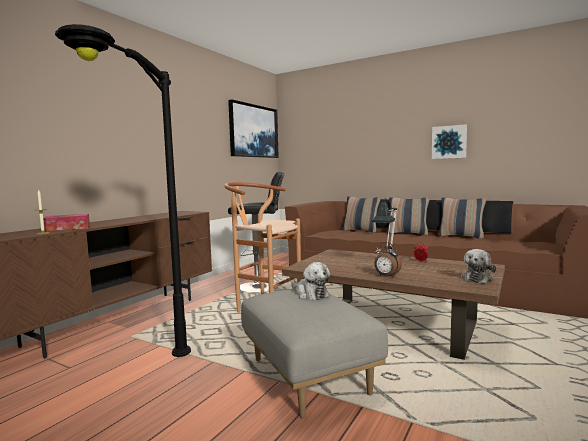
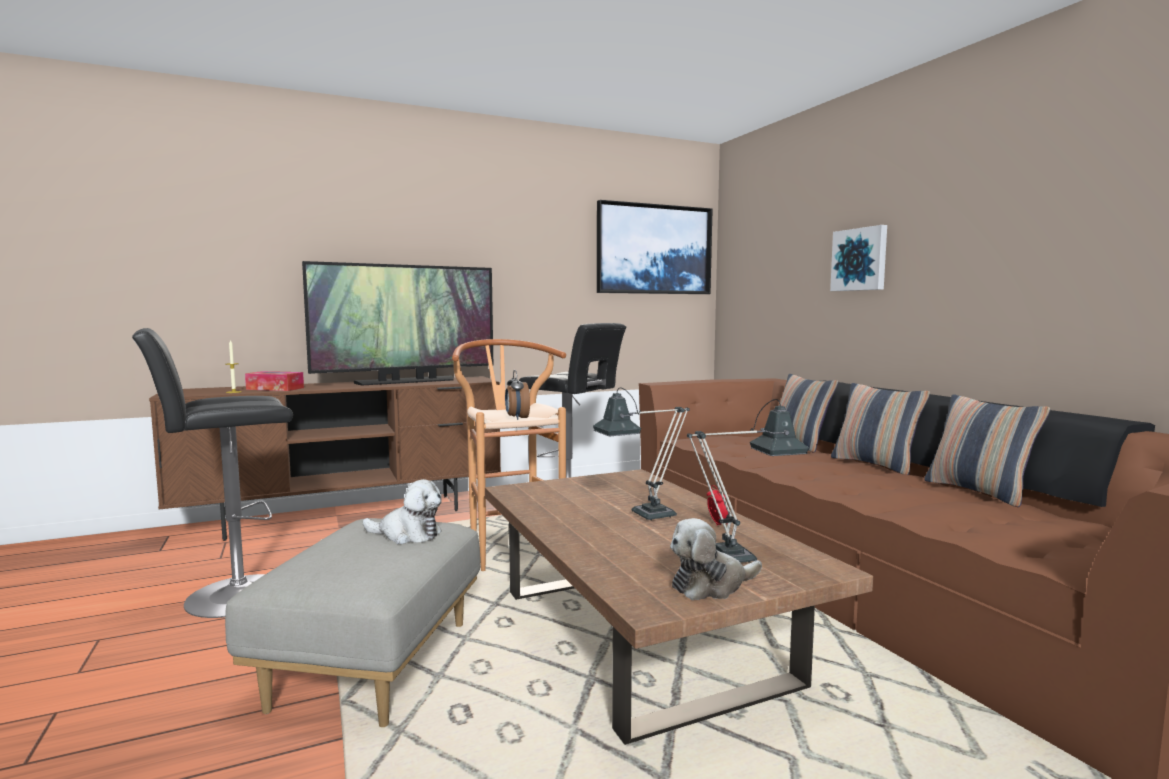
camera: 35 degrees right, 0 degrees up
(137, 383) = (230, 597): black floor lamp -> black stool
(148, 216) = (406, 381): none -> television
(310, 294) = (407, 534): plush toy -> plush toy turned 75 degrees counterclockwise
(386, 276) = (575, 536): alarm clock -> alarm clock (517, 418)
(449, 142) = (1004, 264): picture -> picture (860, 259)
(457, 268) = (740, 556): none -> table lamp

